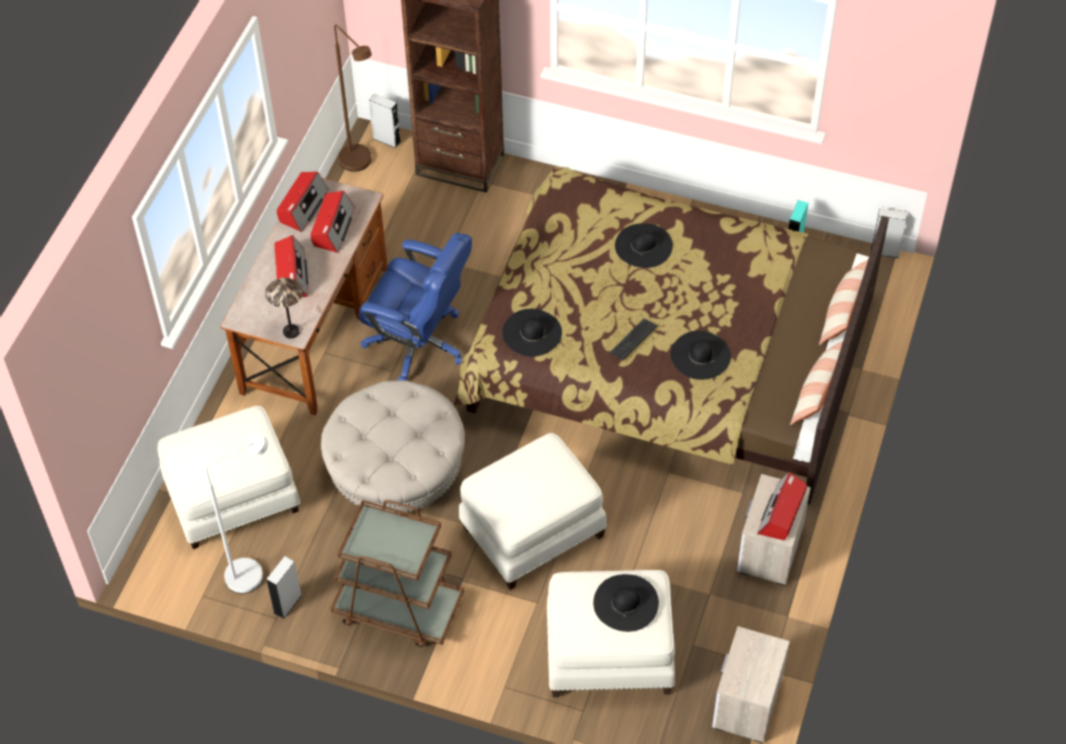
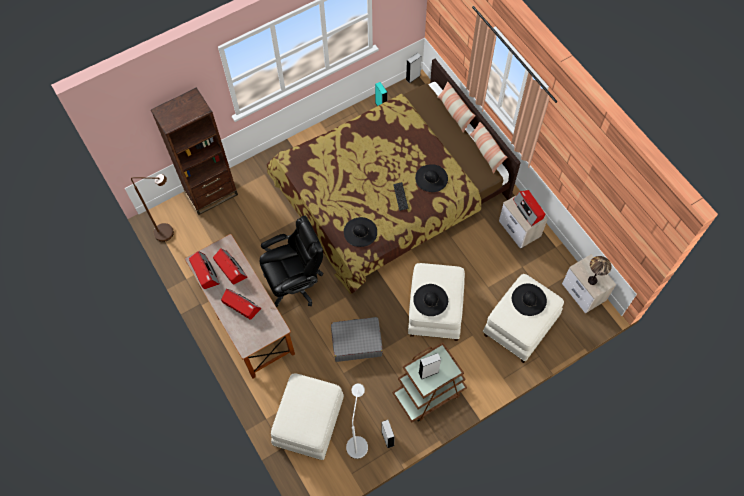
camera: 50 degrees left, 10 degrees up
(291, 332) = (275, 329): table lamp -> table lamp (592, 280)
(386, 140) = (166, 212): grey speaker -> grey speaker (428, 372)
(396, 472) = (356, 342): beige ottoman -> grey suitcase
(419, 343) = (295, 282): blue office chair -> black office chair
(643, 245) = (354, 155): black hat -> black hat (430, 300)

